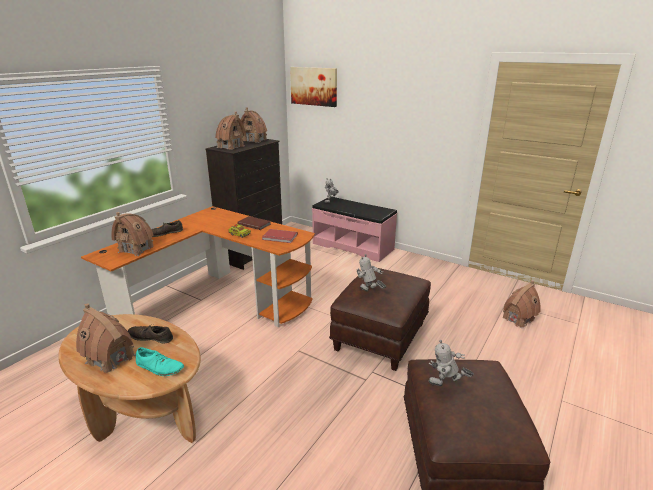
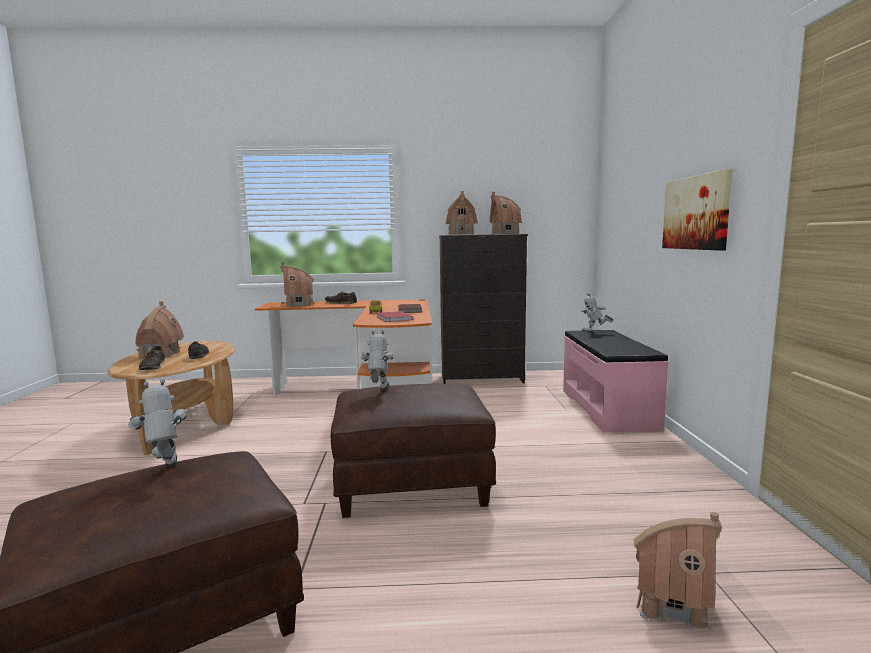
camera: 55 degrees right, 15 degrees down
(160, 367) = (153, 366): turquoise shoe -> brown shoe
(314, 86) = (613, 169): picture -> picture (696, 213)

